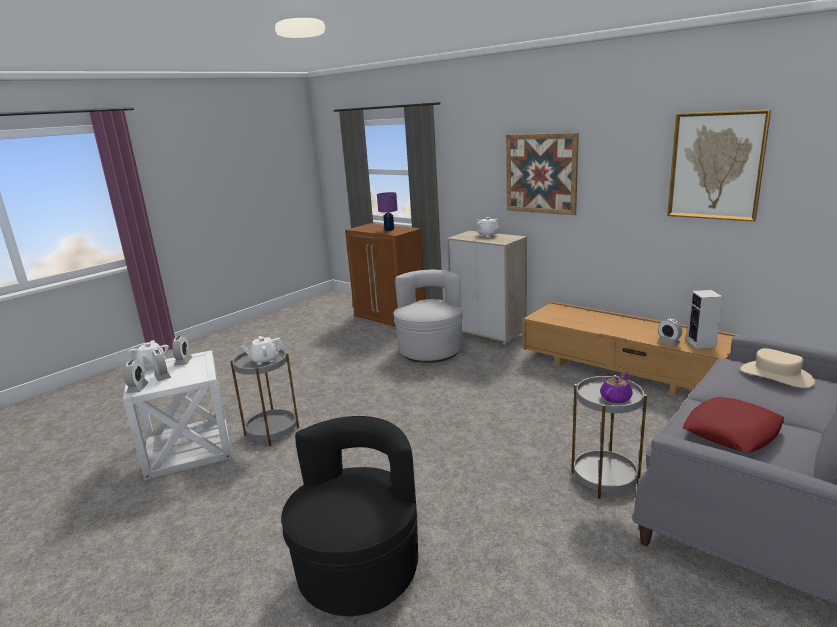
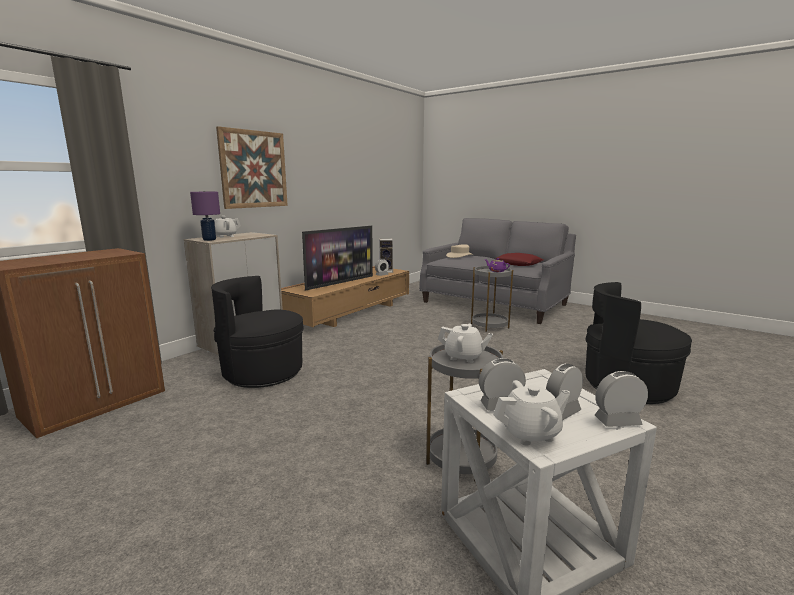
camera: 95 degrees left, 5 degrees down
(264, 360) = (464, 357): white teapot -> white teapot turned 45 degrees counterclockwise
(390, 230) = (87, 255): purple table lamp -> purple table lamp (209, 239)
(430, 350) = (263, 372): white armchair -> black armchair
(599, 323) = (340, 283): none -> television
(716, 166) = (356, 164): picture -> none

